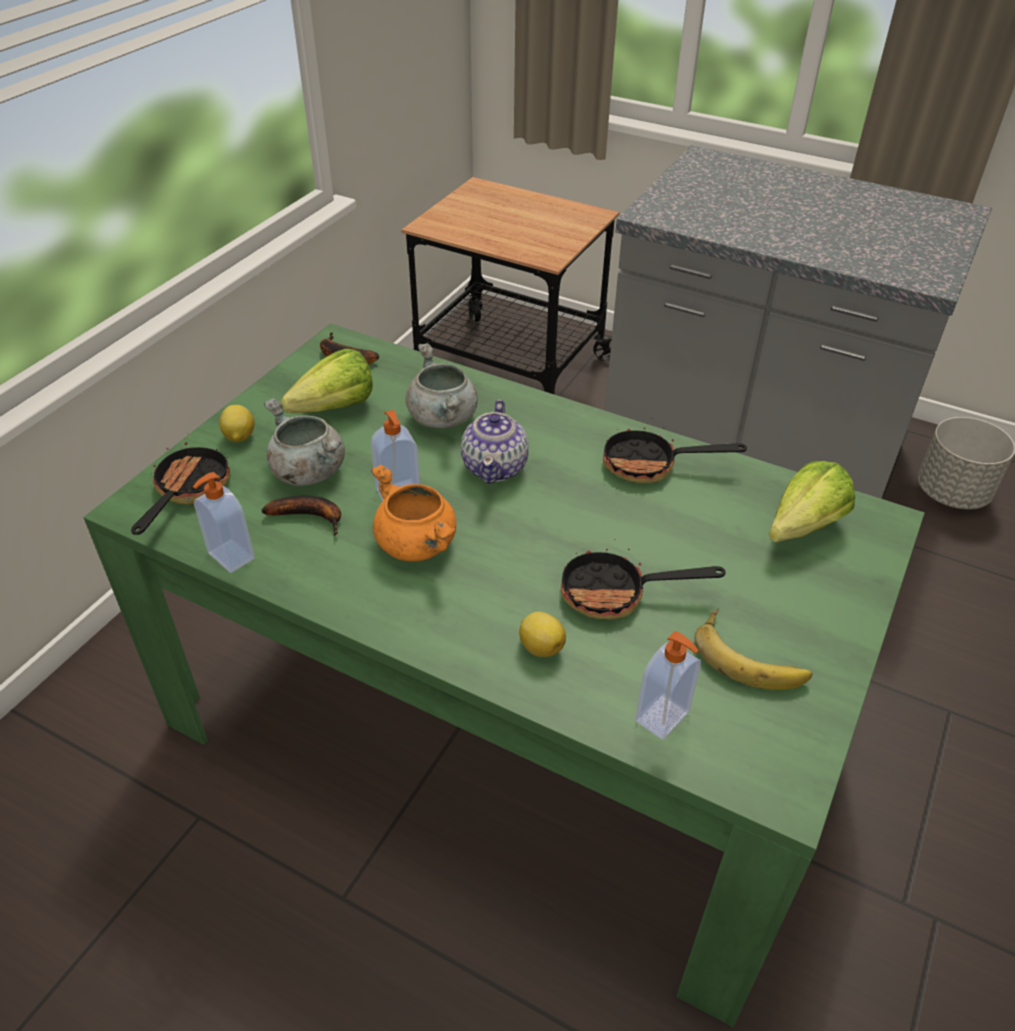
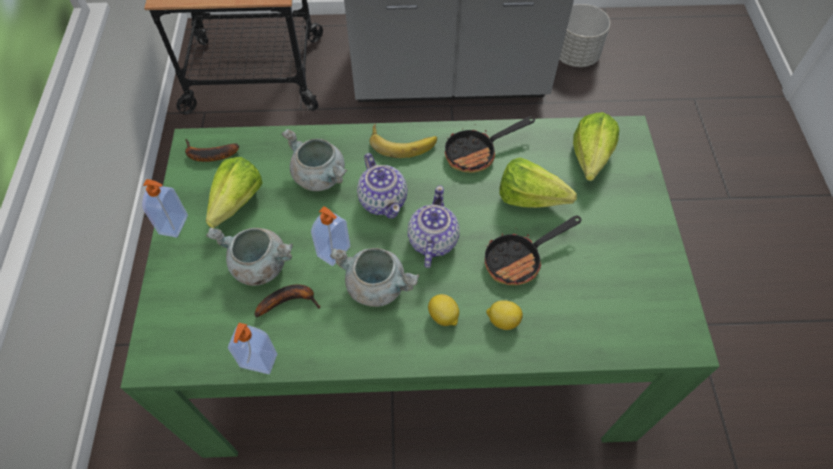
camera: 30 degrees left, 15 degrees up
(187, 491) = (184, 326): frying pan -> none
(239, 437) = (185, 261): lemon -> lemon (443, 317)
(418, 544) = (377, 286): orange cooking pot -> grey cooking pot
(520, 529) = (432, 241): none -> teapot
(664, 717) = (599, 329): soap dispenser -> soap dispenser (174, 225)
(687, 543) = (535, 201): none -> lettuce
(751, 656) = (617, 263): banana -> banana (402, 141)

